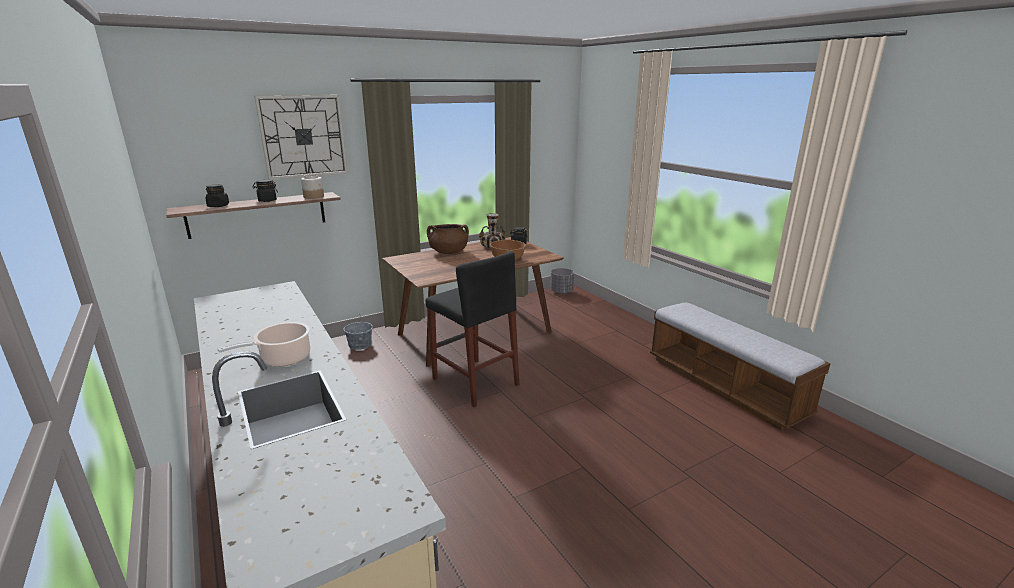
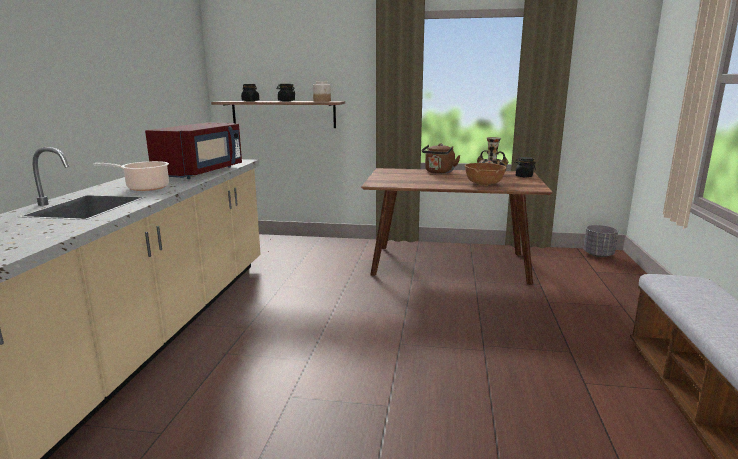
camera: 40 degrees right, 5 degrees down
(283, 317) = (202, 172): none -> red microwave
(303, 136) = (325, 48): wall clock -> none
(360, 345) = (343, 246): grey bucket -> none
(448, 252) = (439, 172): brown cooking pot -> brown kettle
(475, 381) = (393, 299): black stool -> none

